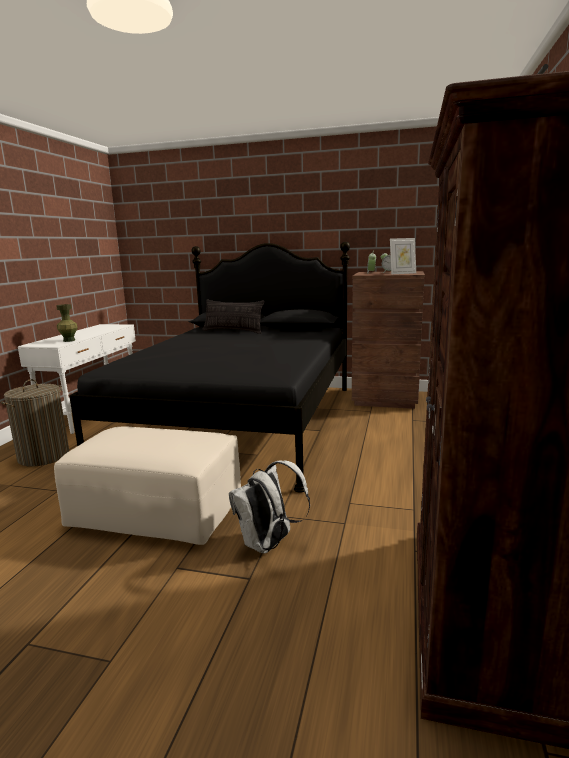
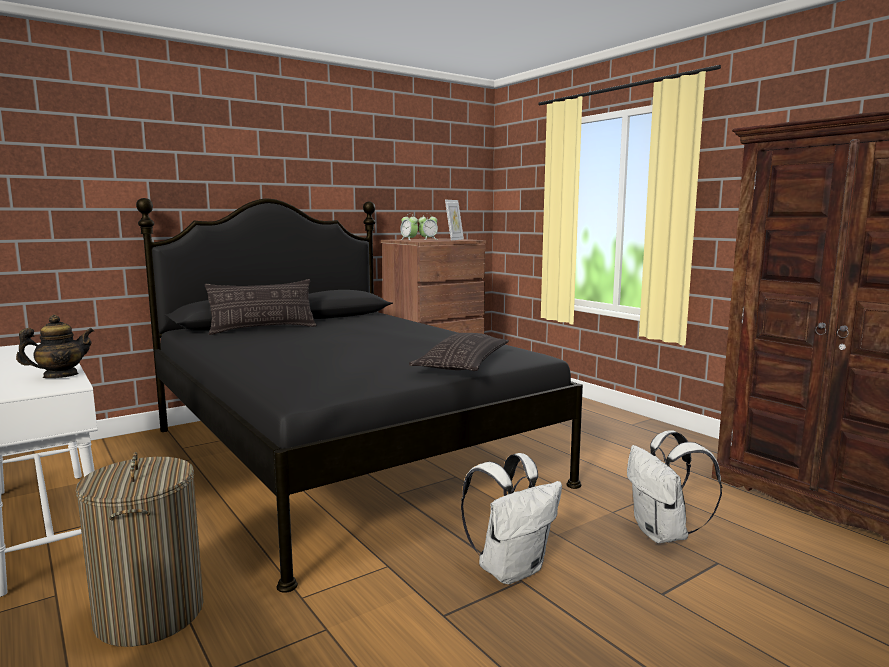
camera: 50 degrees left, 5 degrees down
(69, 340) = (60, 376): green vase -> teapot
(157, 510) = (511, 569): beige ottoman -> white backpack
(224, 371) = (462, 363): none -> pillow

